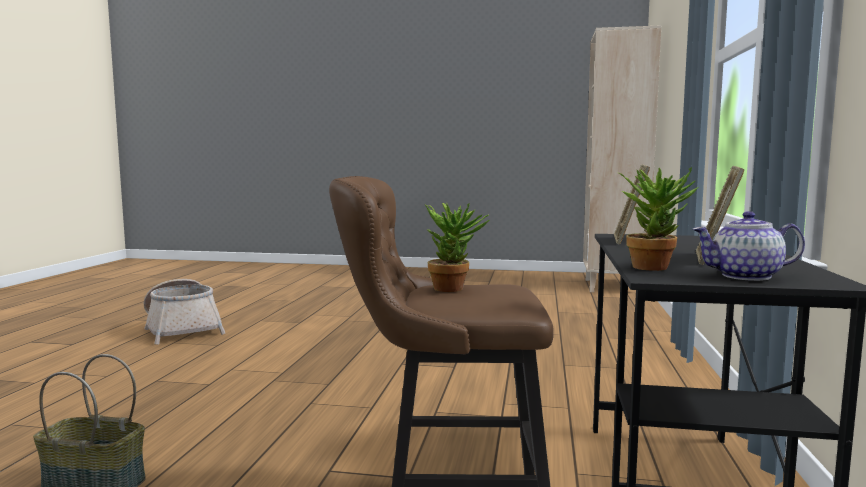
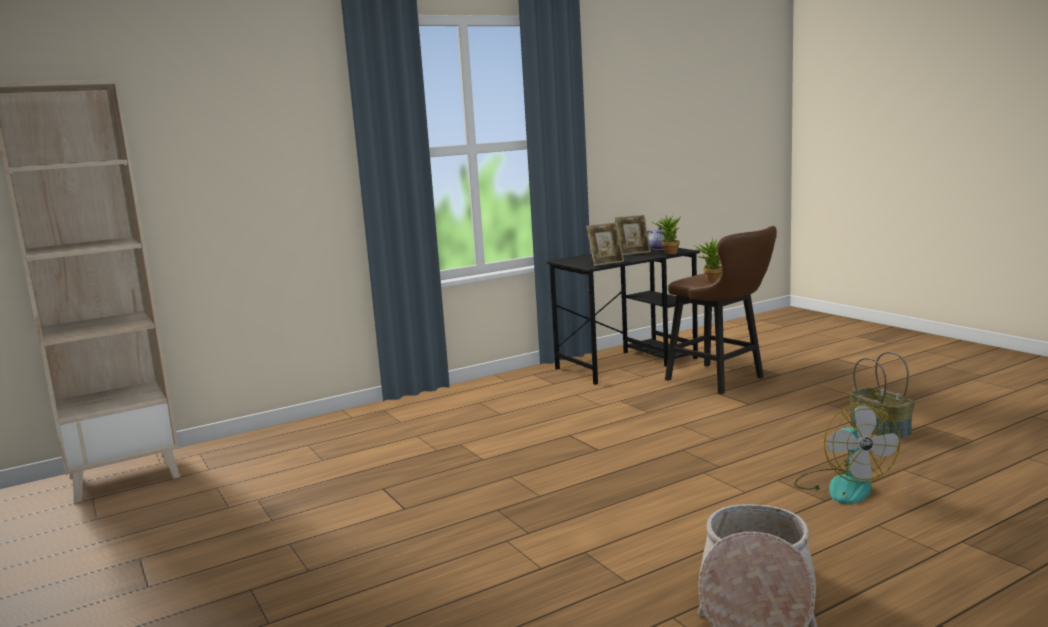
camera: 130 degrees left, 5 degrees up
(142, 395) = (842, 486): none -> fan

